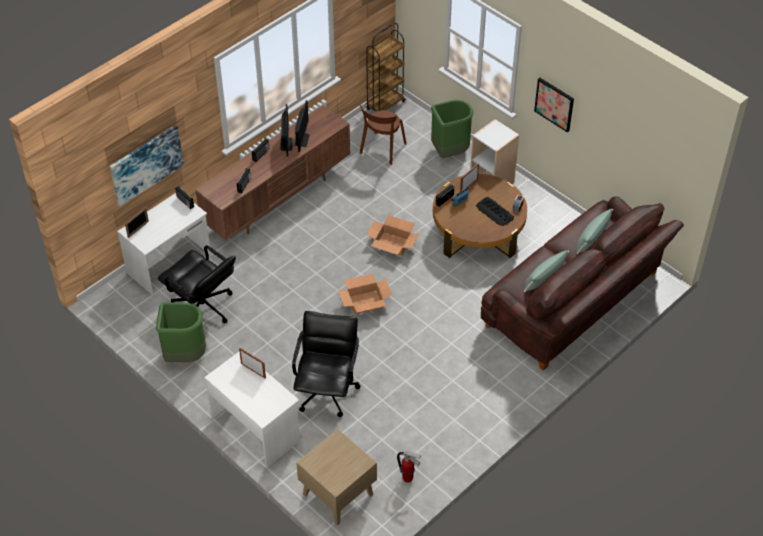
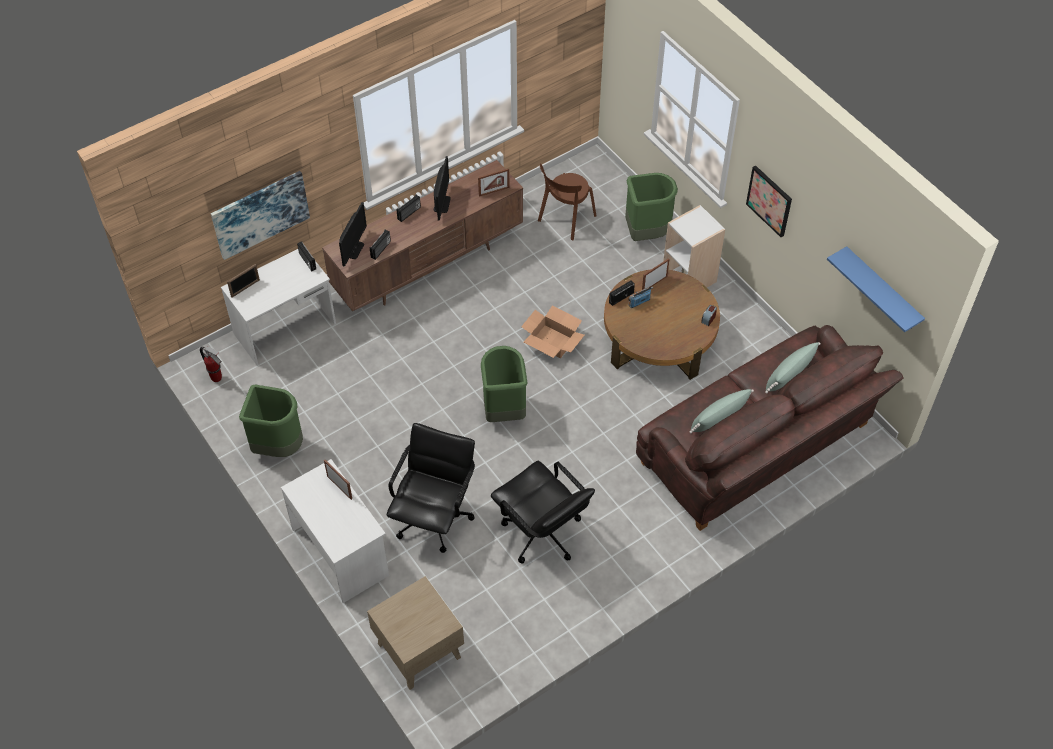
camera: 10 degrees right, 5 degrees up
(203, 308) = (312, 390): black office chair -> black office chair (542, 534)
(302, 140) = (462, 201): monitor -> monitor (353, 249)
(326, 129) = (494, 191): none -> picture frame
(365, 302) = (503, 411): cardboard box -> green trash can
(385, 105) = (581, 164): brown cart -> none
(408, 478) = (506, 644): fire extinguisher -> fire extinguisher (217, 378)
(495, 212) = (679, 322): keyboard -> none
(658, 157) = (882, 290): none -> blue shelf

